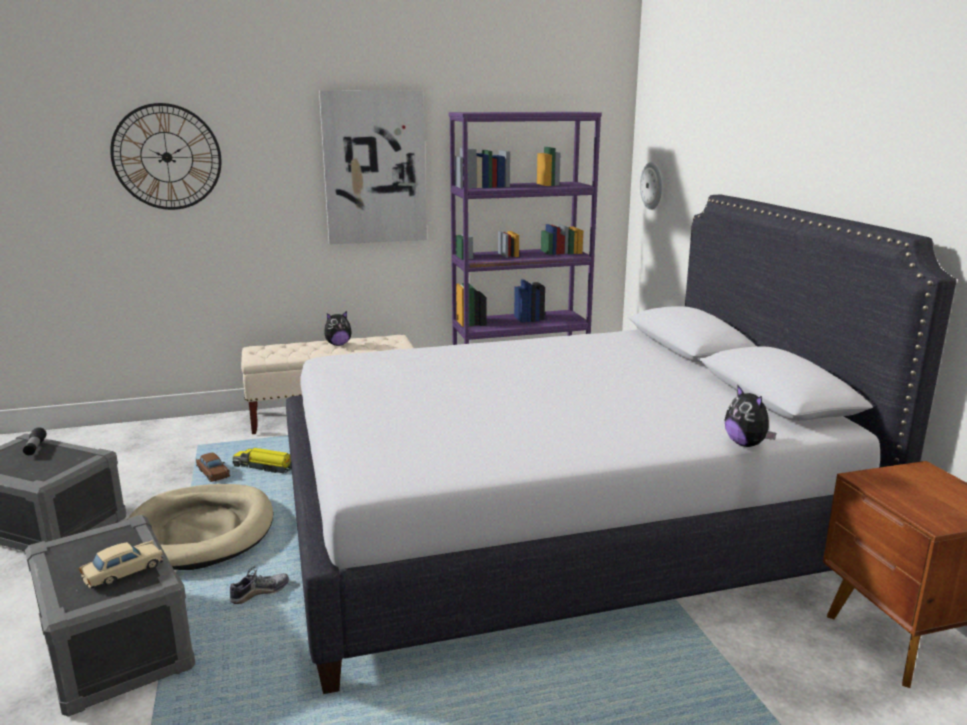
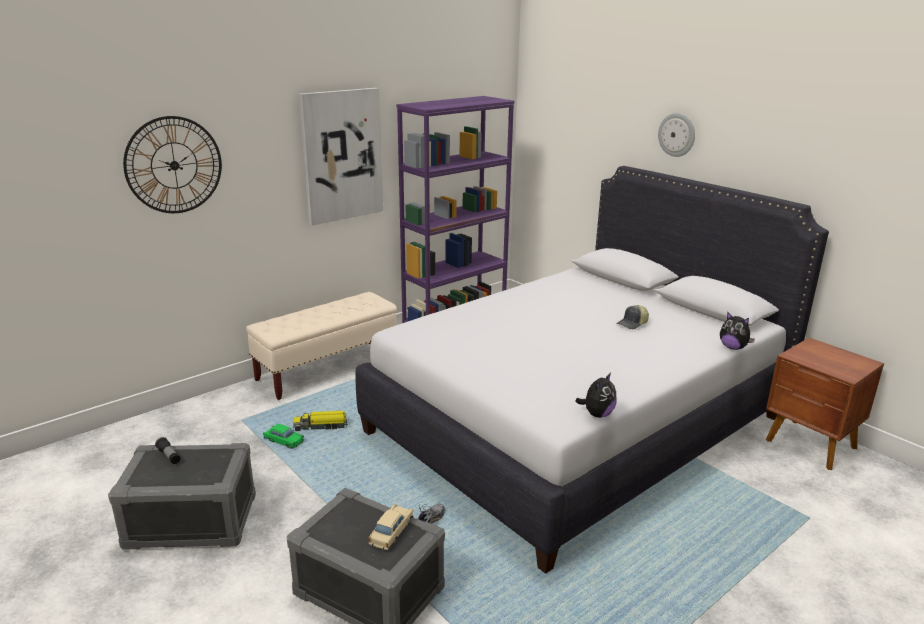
camera: 25 degrees left, 5 degrees up
(200, 532) = (331, 490): beige dog bed -> none
(213, 473) = (284, 441): brown toy car -> green toy car
(338, 344) = (330, 310): plush toy -> plush toy (597, 414)
(628, 394) = (633, 324): none -> cap
(652, 185) = (542, 151): wall clock -> wall clock (677, 134)

